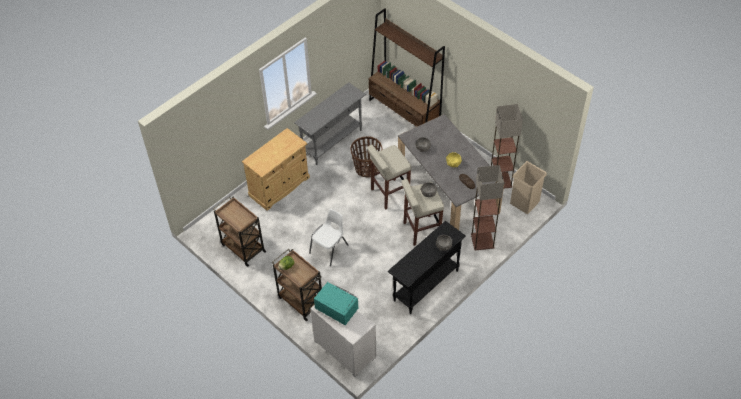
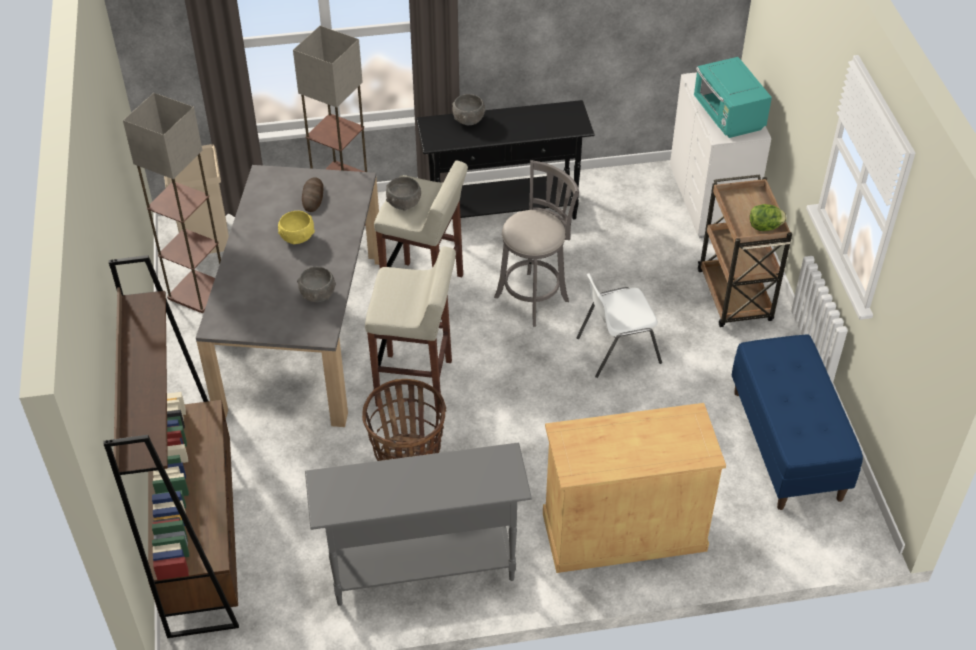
camera: 145 degrees left, 5 degrees down
(242, 247) = (787, 445): brown cart -> blue bench
(378, 253) = (534, 297): none -> grey stool

